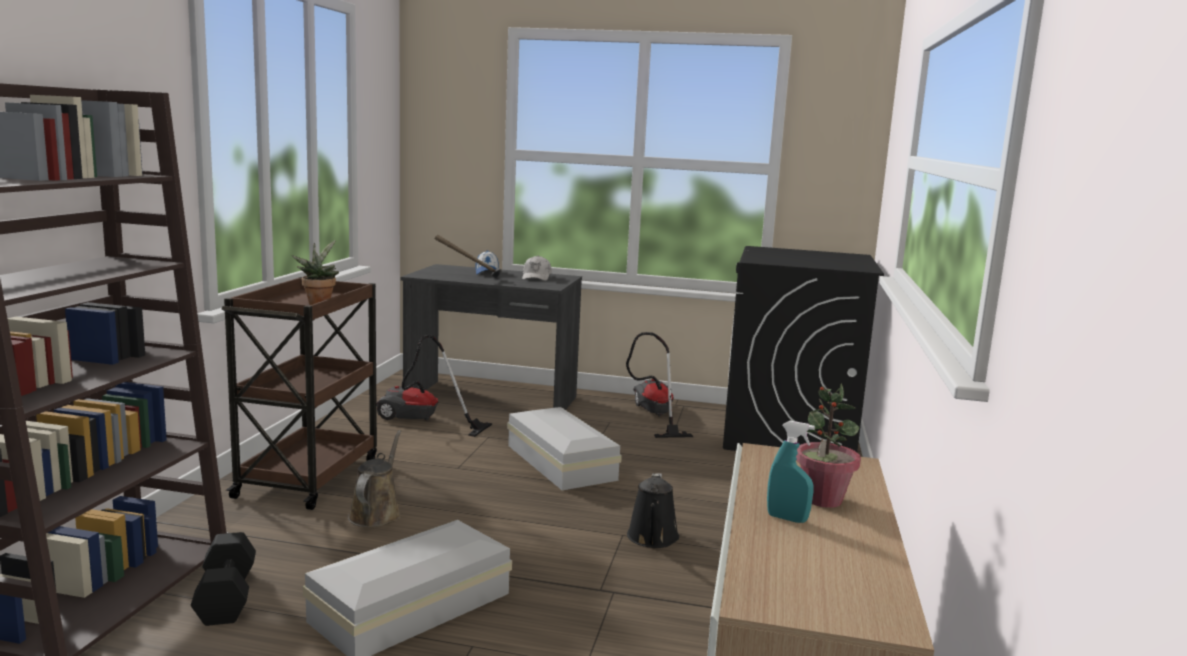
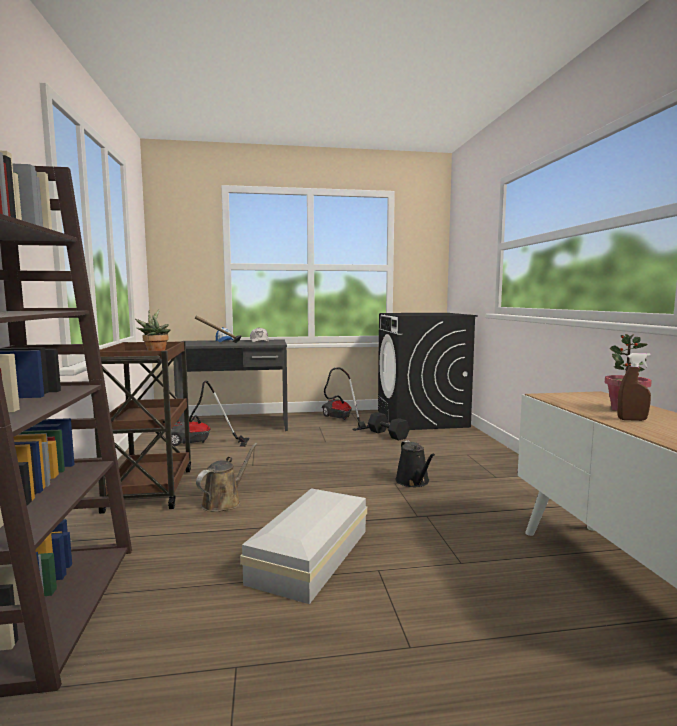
camera: 20 degrees left, 5 degrees down
(224, 597) = (158, 584): black dumbbell -> black dumbbell (387, 434)
(376, 514) = (224, 502): brown watering can -> brown watering can turned 45 degrees clockwise
(560, 463) = (314, 452): white storage box -> none
(787, 518) = (632, 419): turquoise spray bottle -> brown spray bottle

